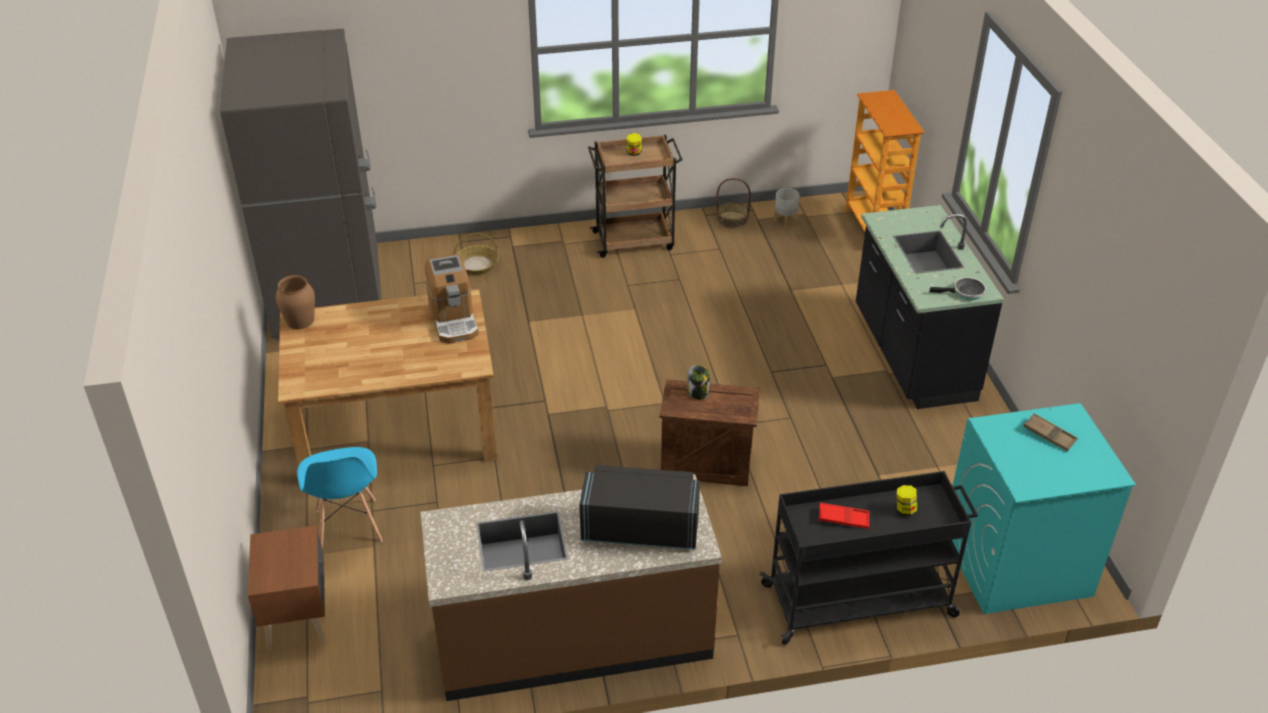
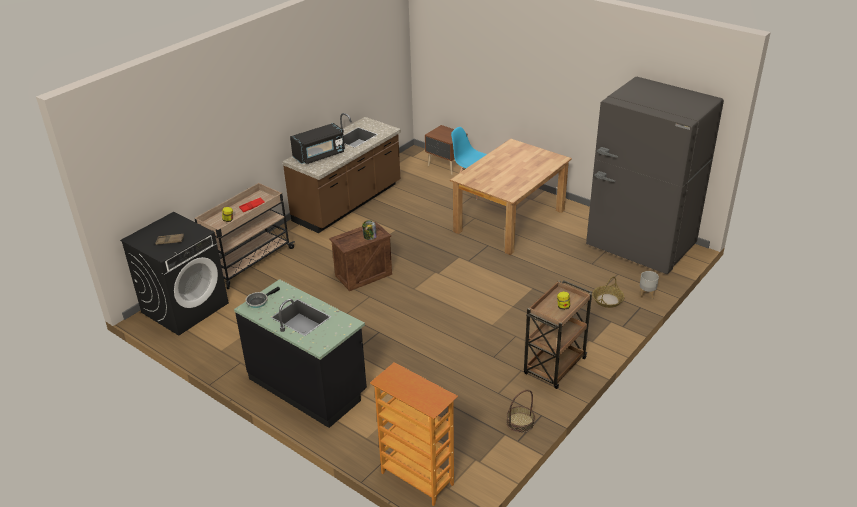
camera: 140 degrees right, 5 degrees down
(300, 320) = (557, 159): brown vase -> none
(453, 320) = (500, 187): coffee machine -> none
(785, 221) = (485, 445): grey planter -> grey planter (646, 295)
(861, 600) = (248, 262): black cart -> beige cart
(1015, 564) = (185, 307): turquoise washing machine -> black washing machine

